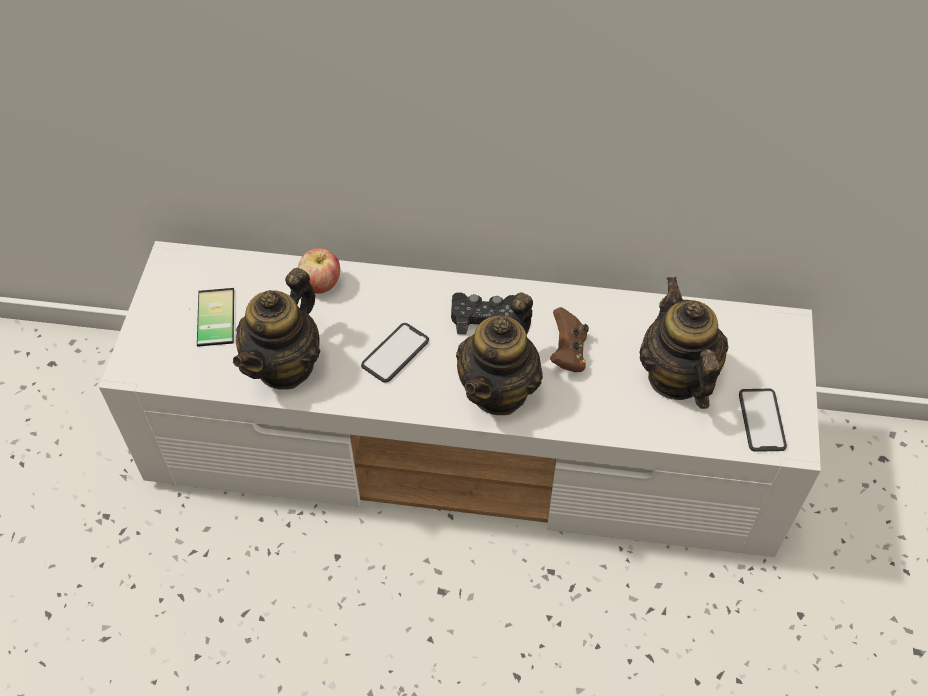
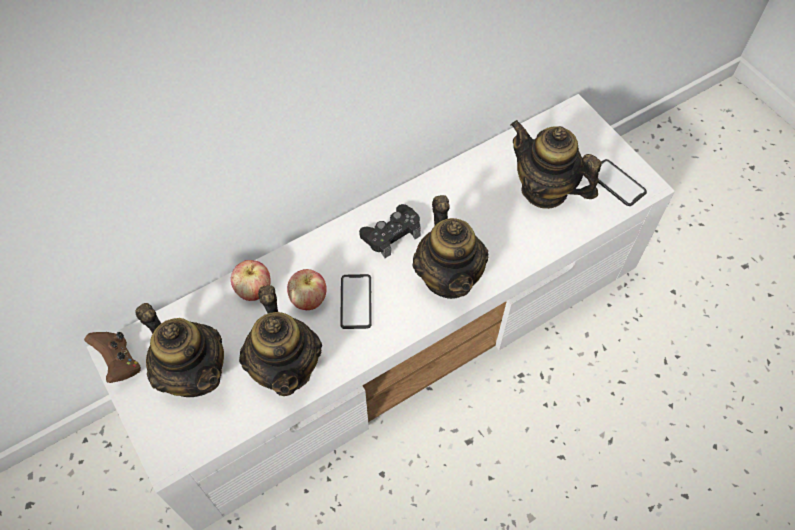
camera: 40 degrees left, 5 degrees up
(212, 317) = (194, 373): phone -> teapot
(357, 323) = (308, 299): none -> apple
(568, 353) = (467, 221): brown game controller -> brown game controller (119, 362)

